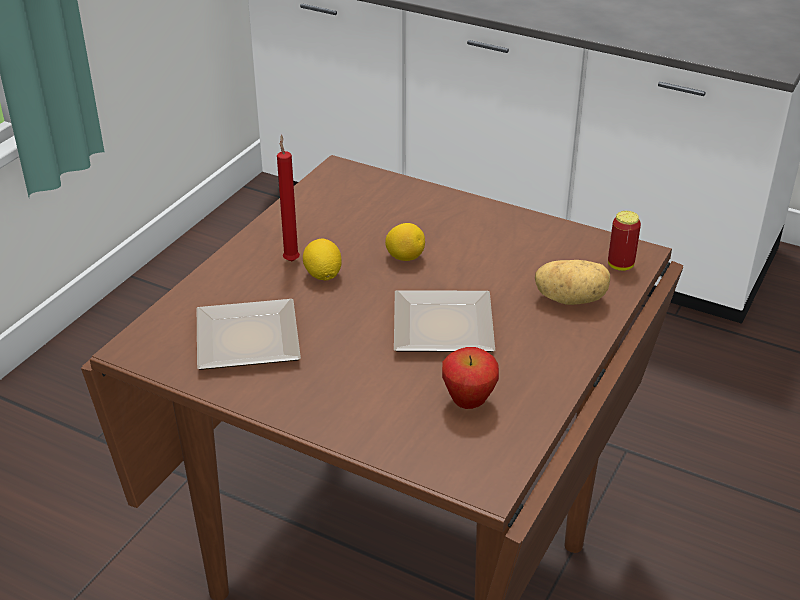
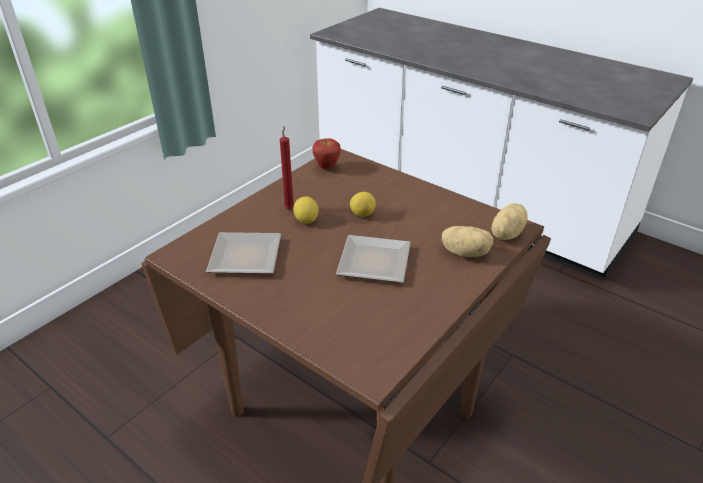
camera: 10 degrees right, 0 degrees up
(468, 403) = (377, 316): apple -> apple (327, 167)
(620, 265) = (505, 234): can -> potato

